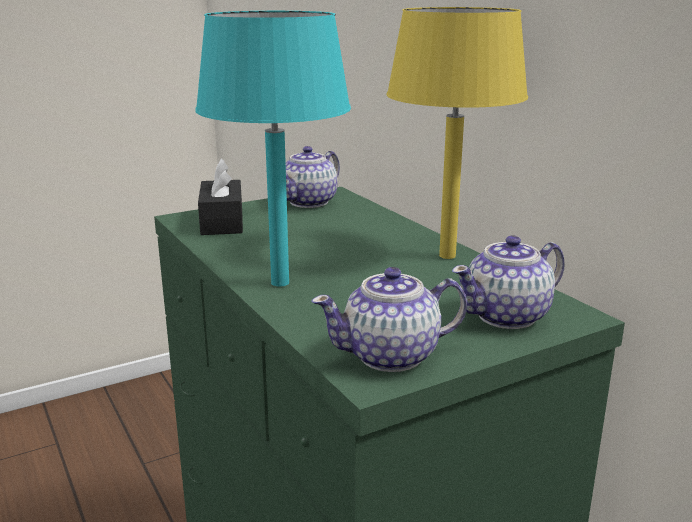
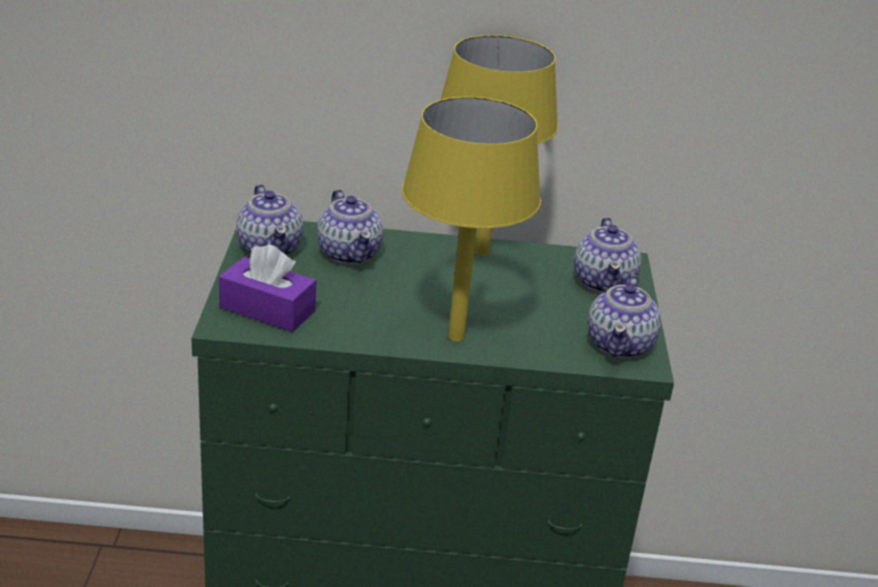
camera: 60 degrees left, 10 degrees up
(222, 222) = (267, 309): black tissue box -> purple tissue box
(280, 282) = (456, 336): turquoise table lamp -> yellow table lamp
(349, 220) = (349, 253): none -> teapot

